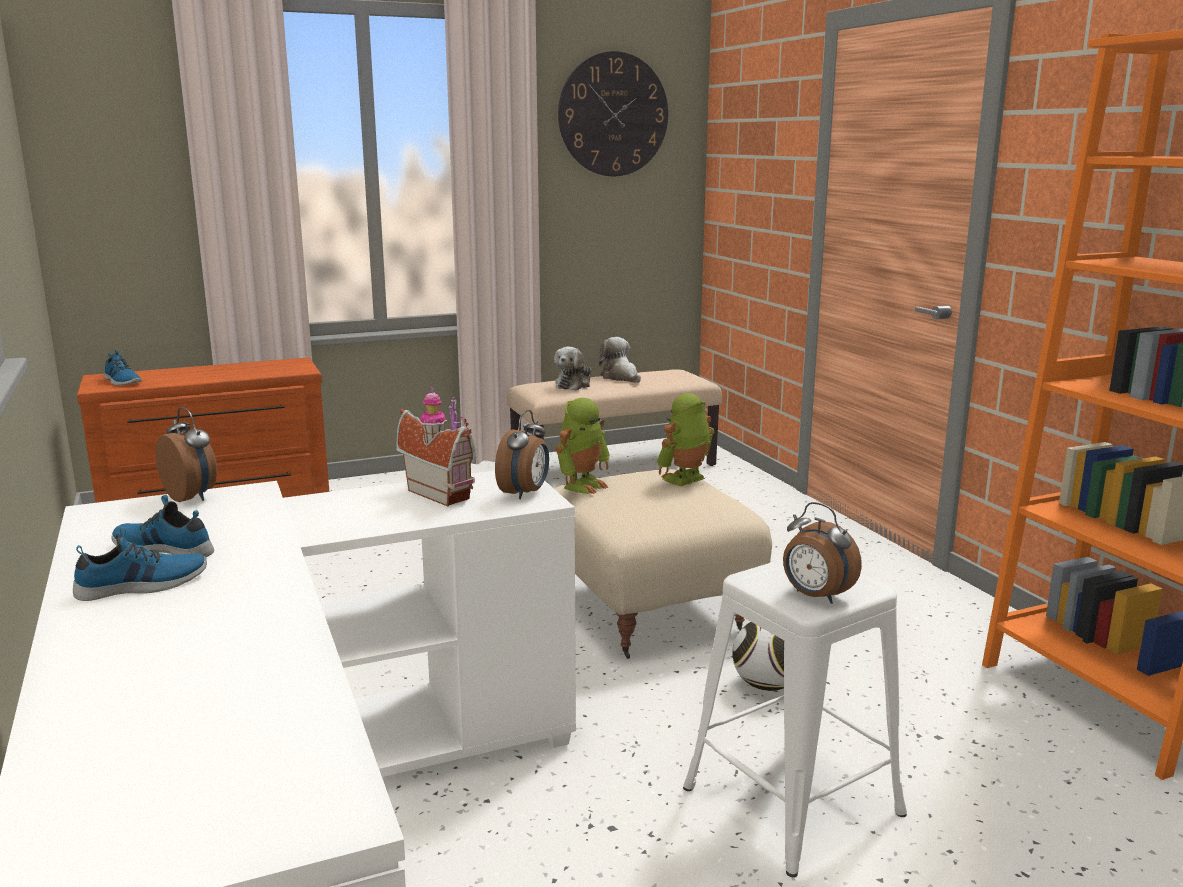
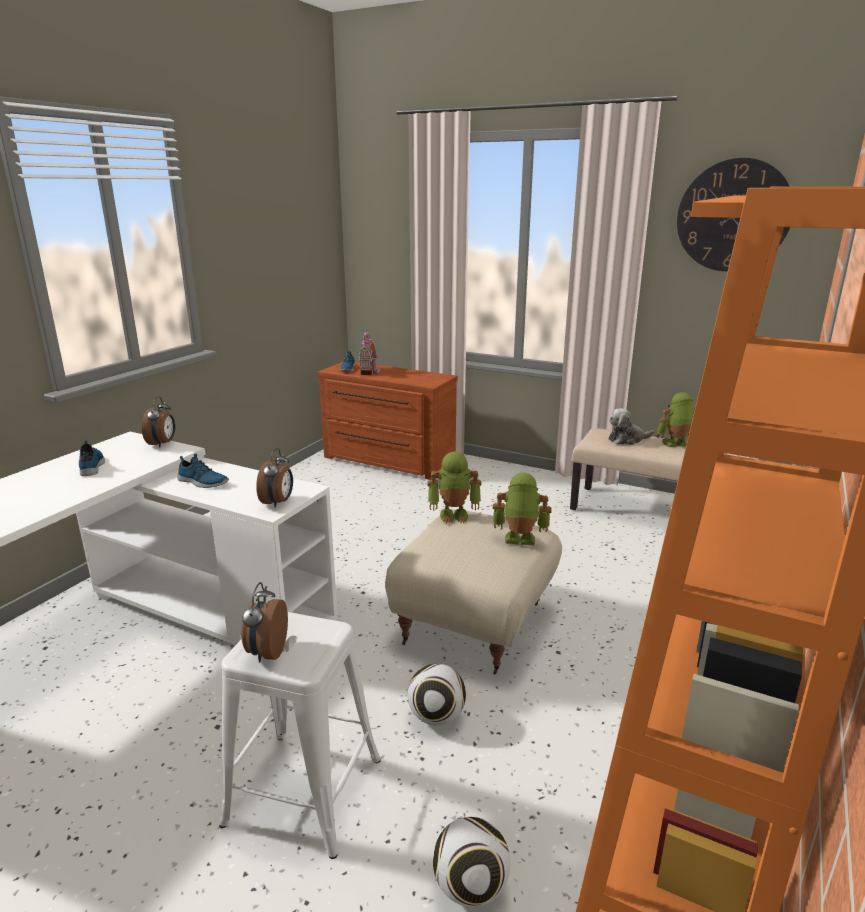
camera: 50 degrees right, 5 degrees up
(143, 585) = (46, 479): shoe -> shoe (202, 482)
(443, 493) = (254, 485): toy house -> toy house (370, 372)
(525, 493) = (278, 502): alarm clock -> alarm clock turned 60 degrees counterclockwise
(620, 377) = (675, 444): plush toy -> toy robot
(997, 754) = (470, 886): none -> football

